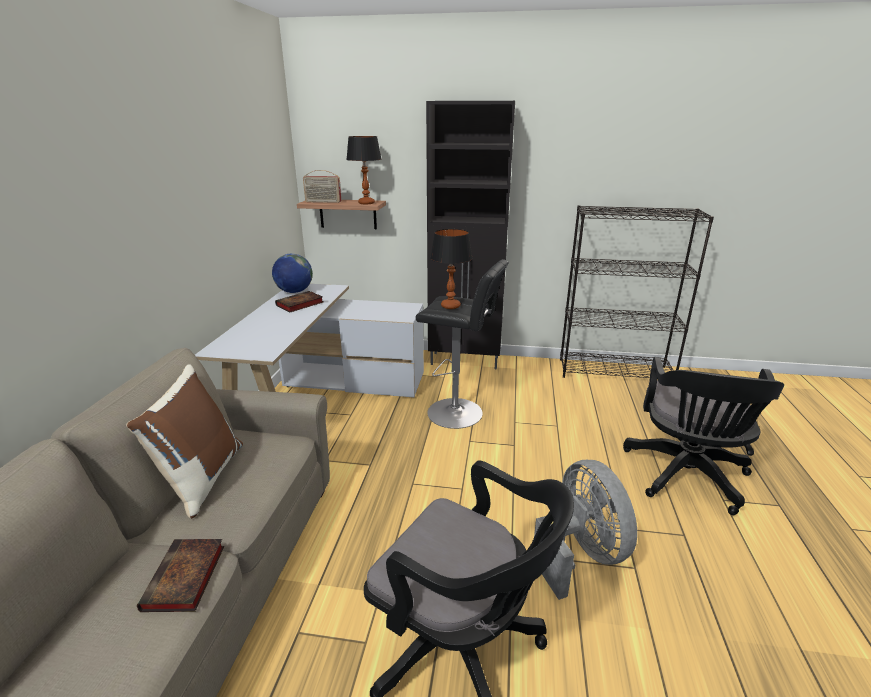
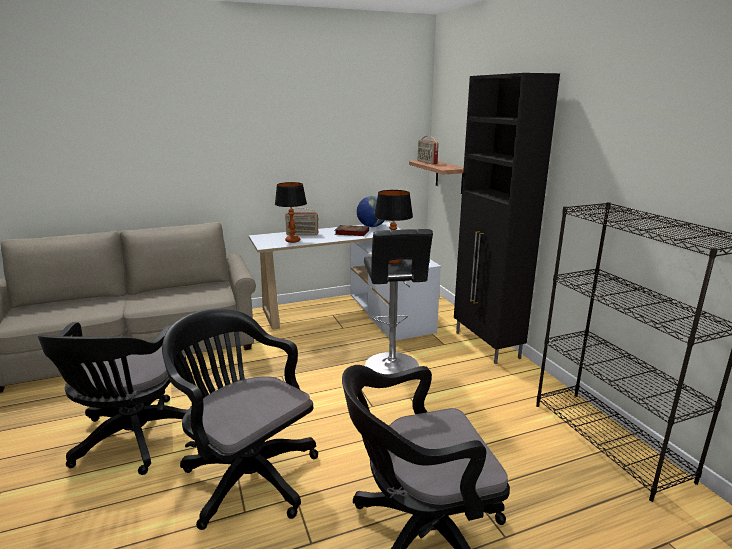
camera: 60 degrees right, 5 degrees down
(184, 579) = (99, 311): book -> none
(202, 478) = (177, 289): brown pillow -> none
(257, 326) = (302, 234): none -> radio
(366, 203) = (446, 167): table lamp -> table lamp (292, 241)
(580, 554) = (246, 475): grey fan -> black office chair

